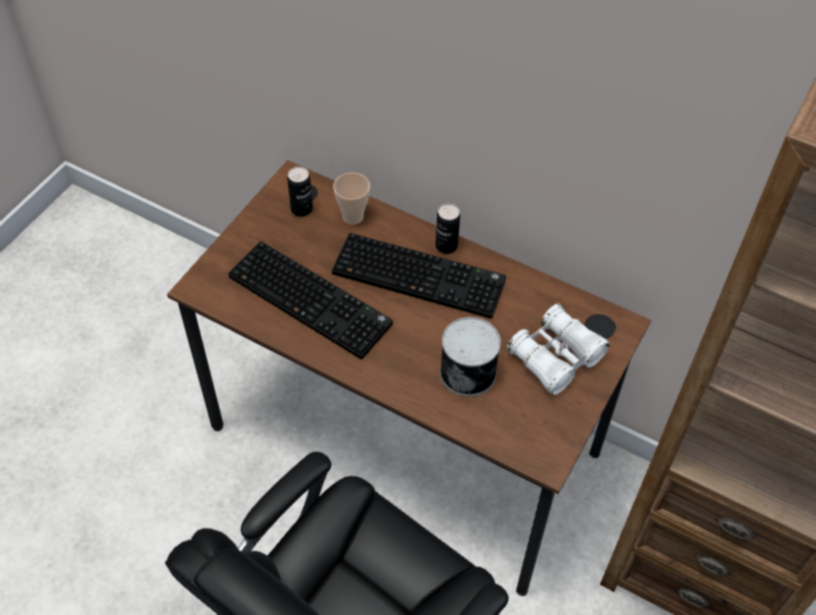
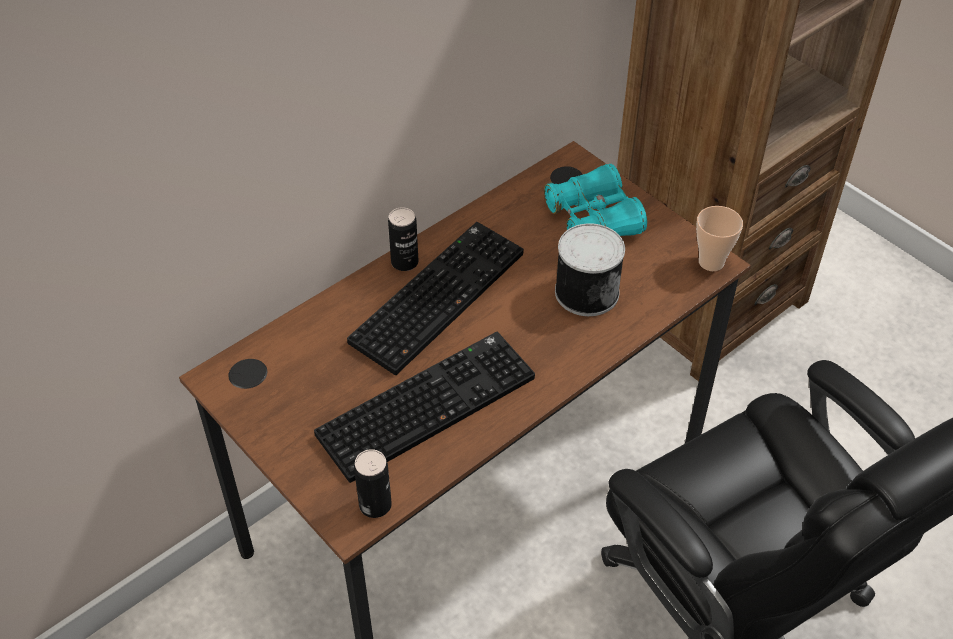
camera: 70 degrees left, 5 degrees down
(301, 209) = (275, 380): can -> can (375, 505)
(353, 217) = (316, 334): cup -> cup (711, 262)
(555, 357) = (593, 219): white binoculars -> turquoise binoculars

